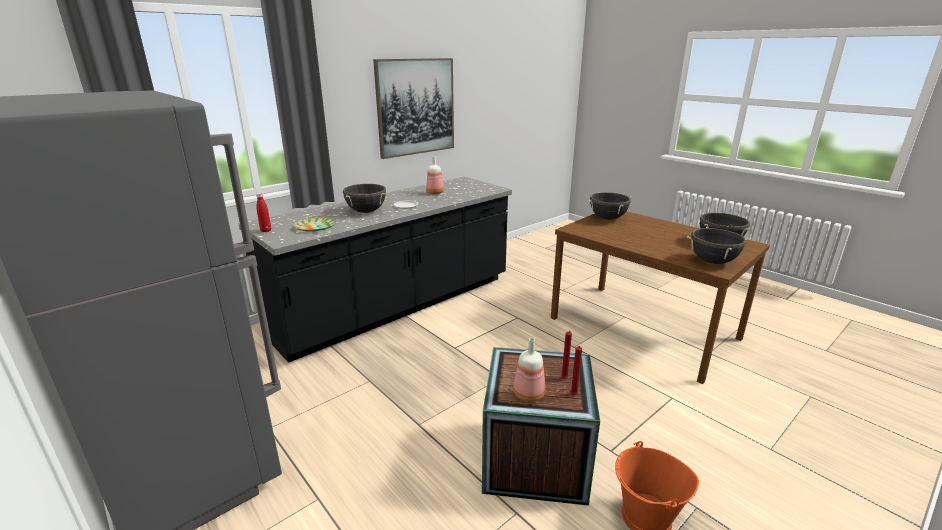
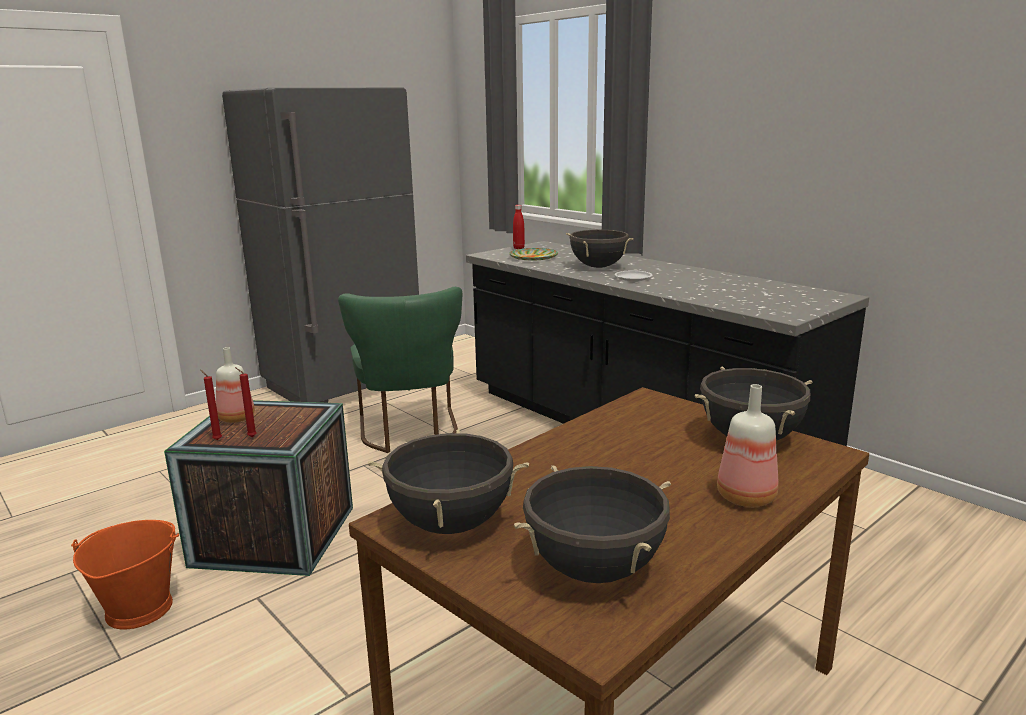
camera: 90 degrees right, 5 degrees down
(359, 403) = (409, 433): none -> green chair
(415, 107) = (822, 141): picture -> none
(435, 192) = (721, 286): bottle -> bottle (747, 498)

